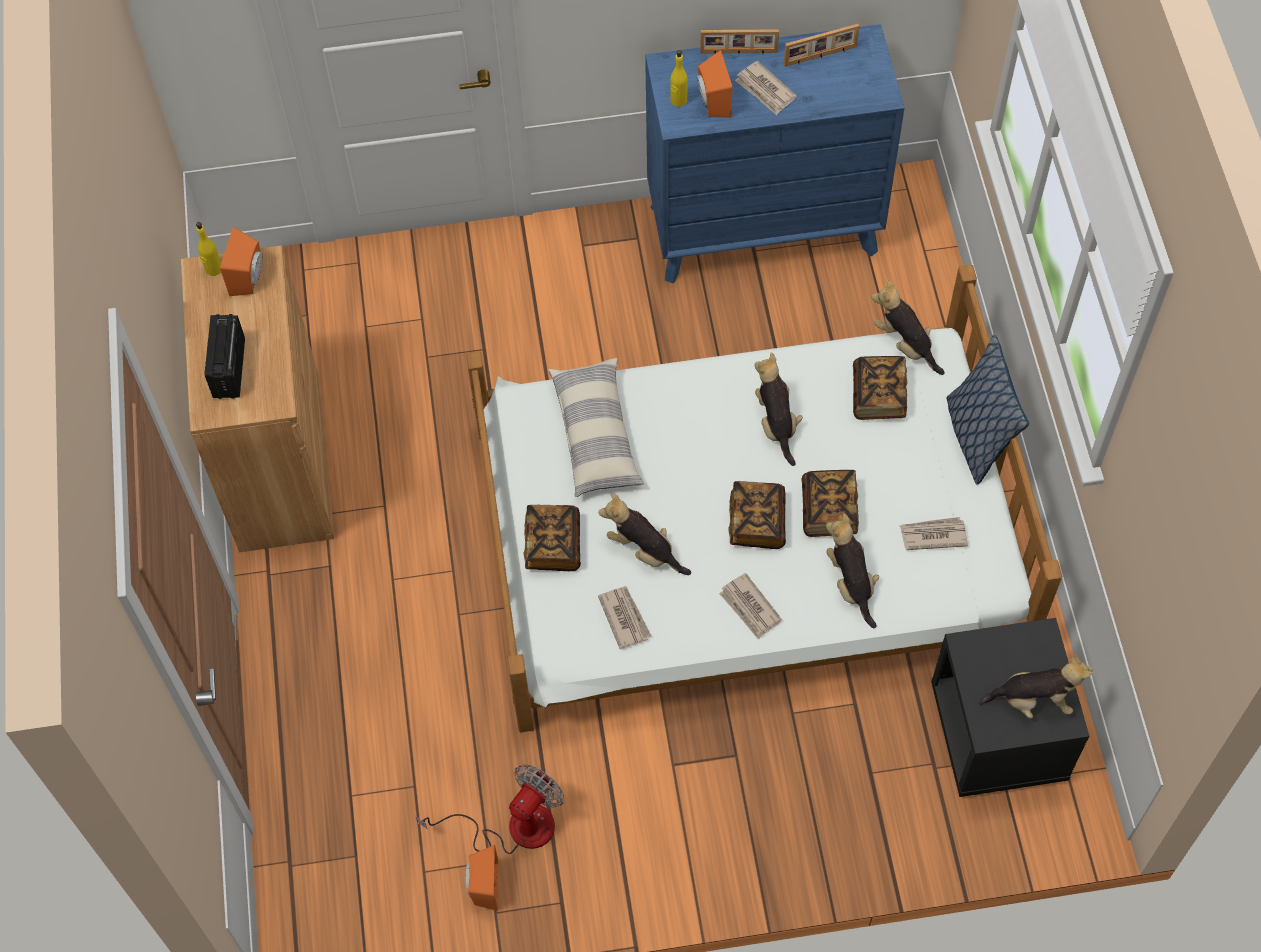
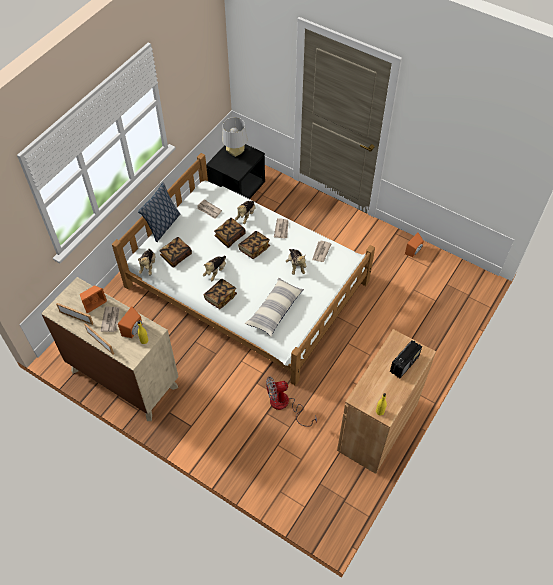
camera: 140 degrees left, 5 degrees down
(250, 278) = (368, 396): orange speaker -> orange speaker (93, 303)
(513, 827) = (392, 259): fan -> fan (285, 405)
(553, 545) = (322, 287): book -> book (220, 297)
(763, 229) = (124, 378): blue dresser -> beige dresser
(1034, 700) = (235, 152): plush toy -> grey table lamp

